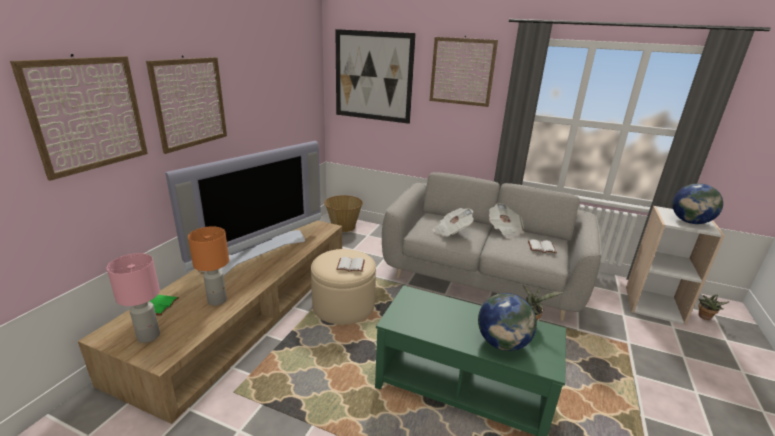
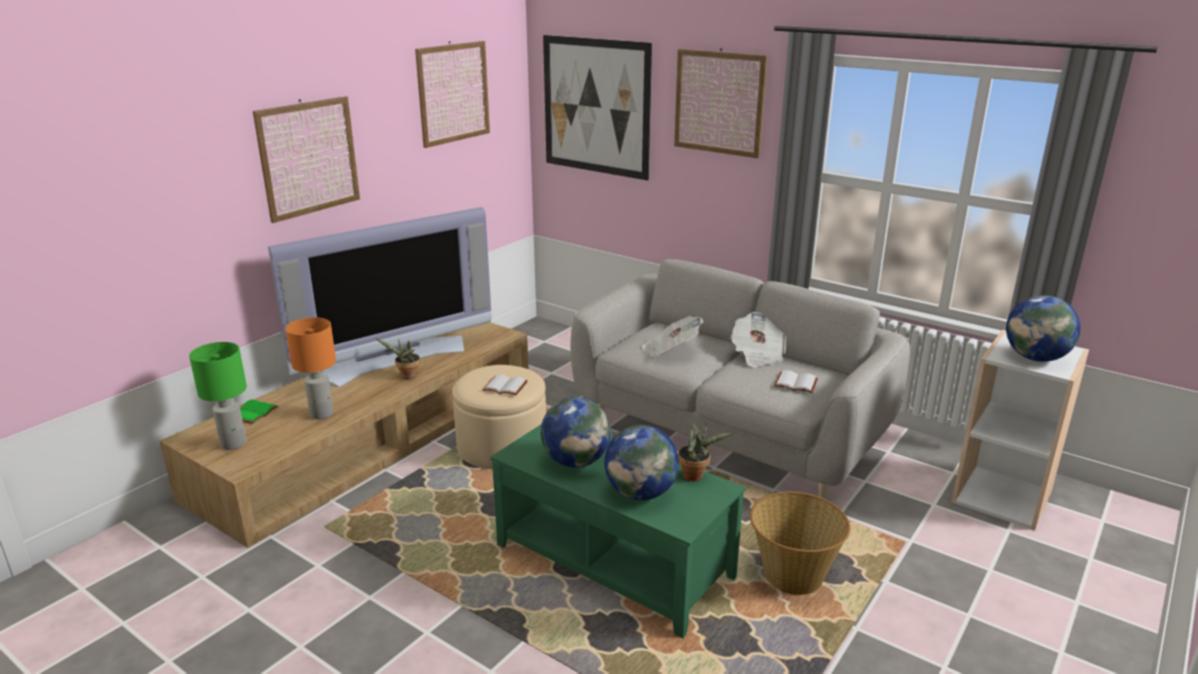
camera: 15 degrees right, 0 degrees up
(87, 112) = (183, 176): picture -> picture (453, 91)
(149, 336) = (234, 443): pink table lamp -> green table lamp
(343, 227) = (552, 339): basket -> basket (793, 575)
(440, 322) = (576, 461): none -> globe
(704, 317) = (1080, 524): potted plant -> potted plant (407, 377)

